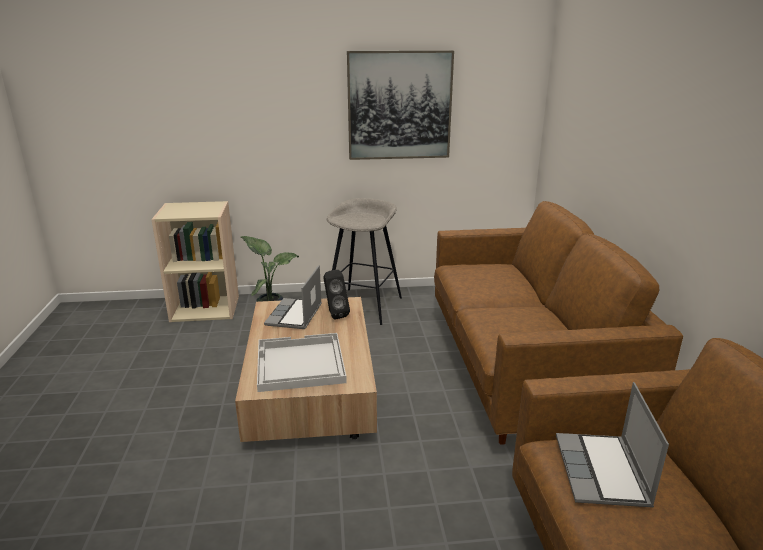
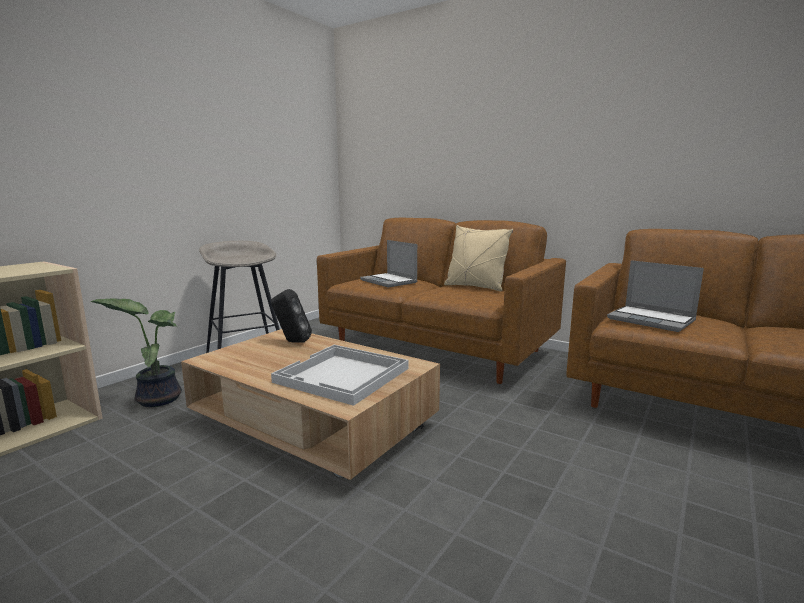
camera: 50 degrees left, 10 degrees down
(295, 315) = (254, 354): laptop -> laptop (389, 281)
(399, 106) = (236, 145): picture -> none
(553, 323) = (475, 287): none -> beige pillow

